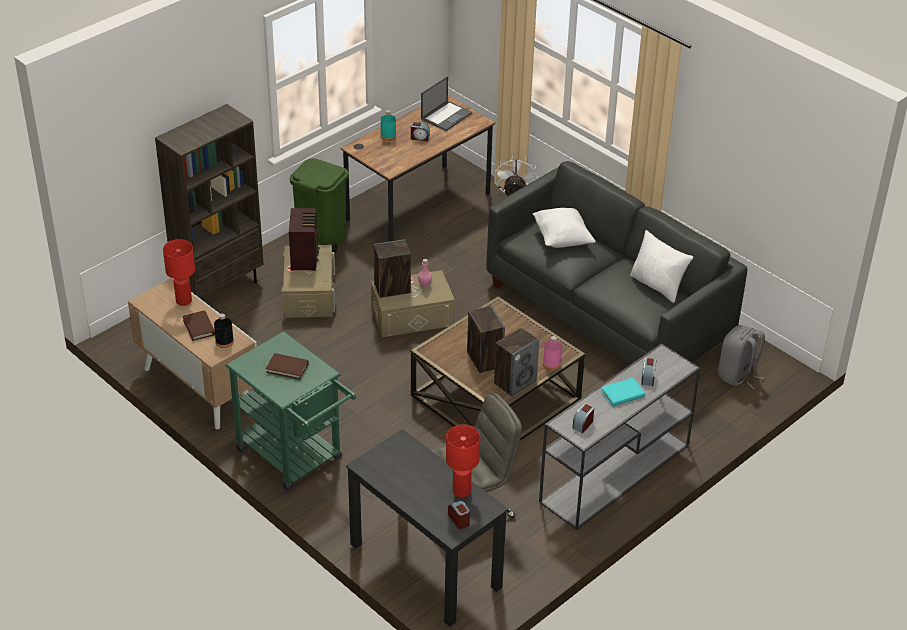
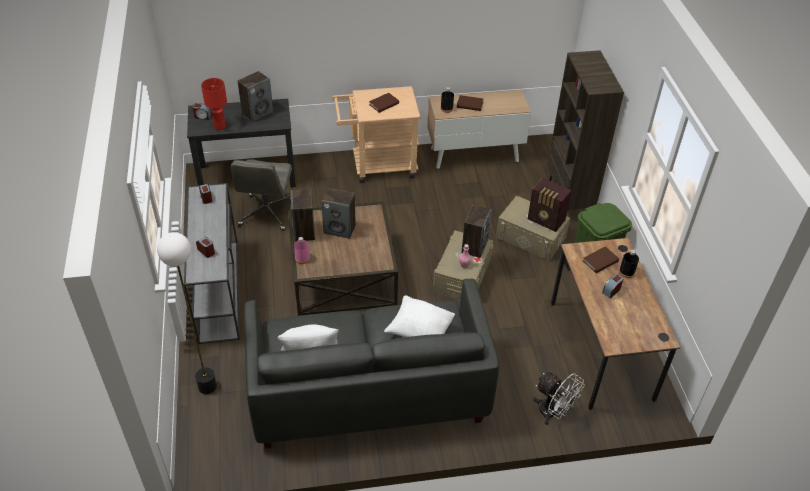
camera: 125 degrees right, 5 degrees up
(183, 300) = (502, 108): red table lamp -> none
(295, 458) = (377, 166): green cart -> beige cart
(388, 136) = (626, 272): turquoise bottle -> black bottle
(389, 152) = (600, 261): none -> brown book
(402, 474) = (257, 113): none -> speaker
(446, 116) = (637, 326): laptop -> none
(622, 394) = (208, 230): turquoise book -> none
(719, 410) = (207, 387): none -> floor lamp
(738, 375) = (225, 426): grey backpack -> none

